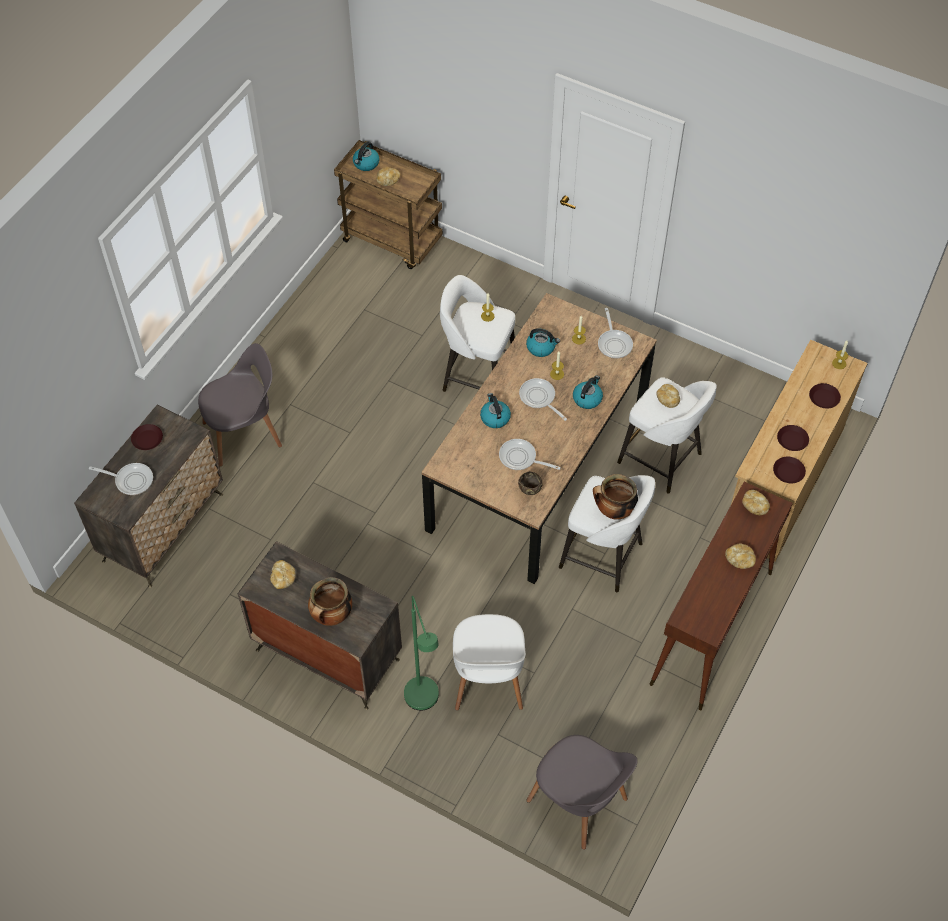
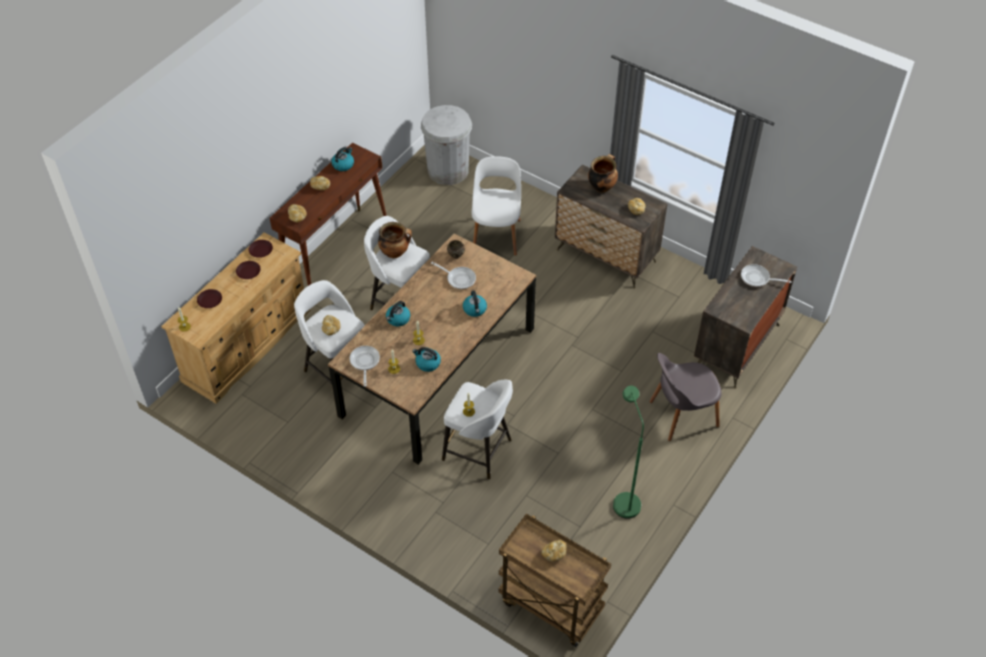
camera: 175 degrees left, 5 degrees down
(148, 439) = (751, 307): brown plate -> none
(366, 164) = (577, 578): kettle -> kettle (343, 164)
(424, 703) = (540, 224): green floor lamp -> green floor lamp (624, 499)
(539, 398) = (437, 322): frying pan -> none
(579, 802) = (448, 170): grey chair -> white trash can

